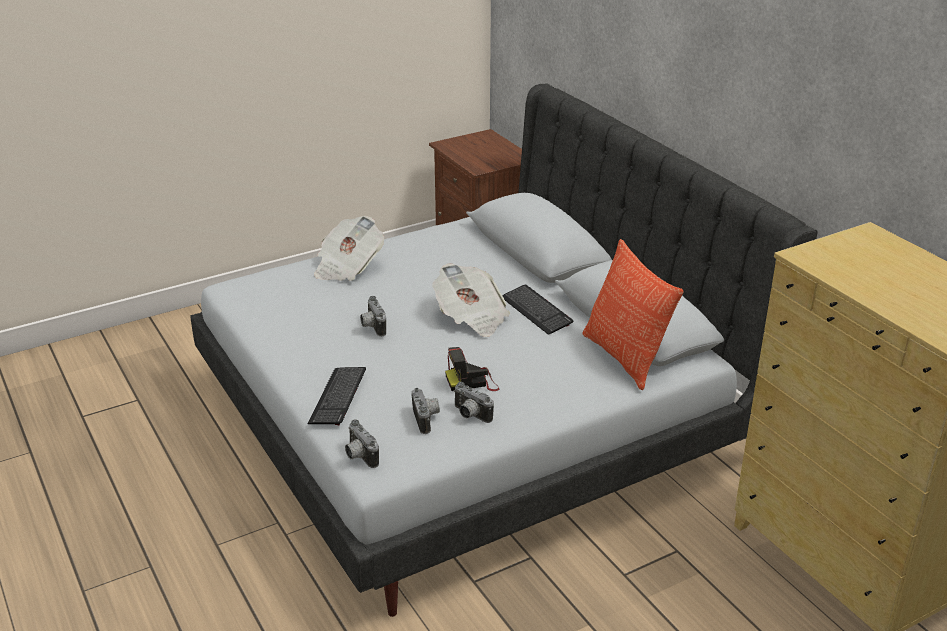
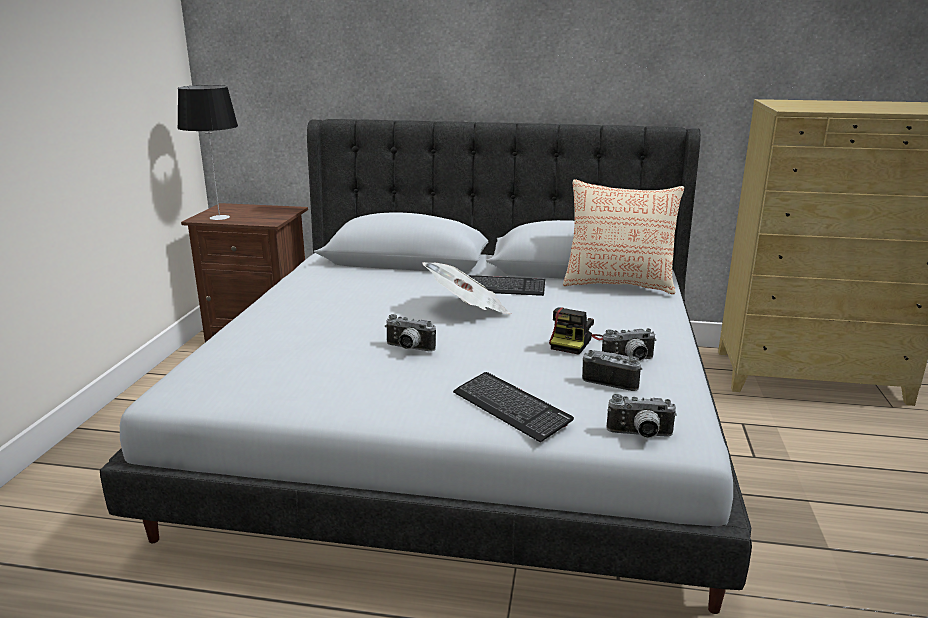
camera: 50 degrees left, 10 degrees down
(347, 267) = (275, 325): newspaper -> none
(458, 148) = (219, 217): none -> table lamp
(625, 358) = (618, 285): orange pillow -> beige pillow

